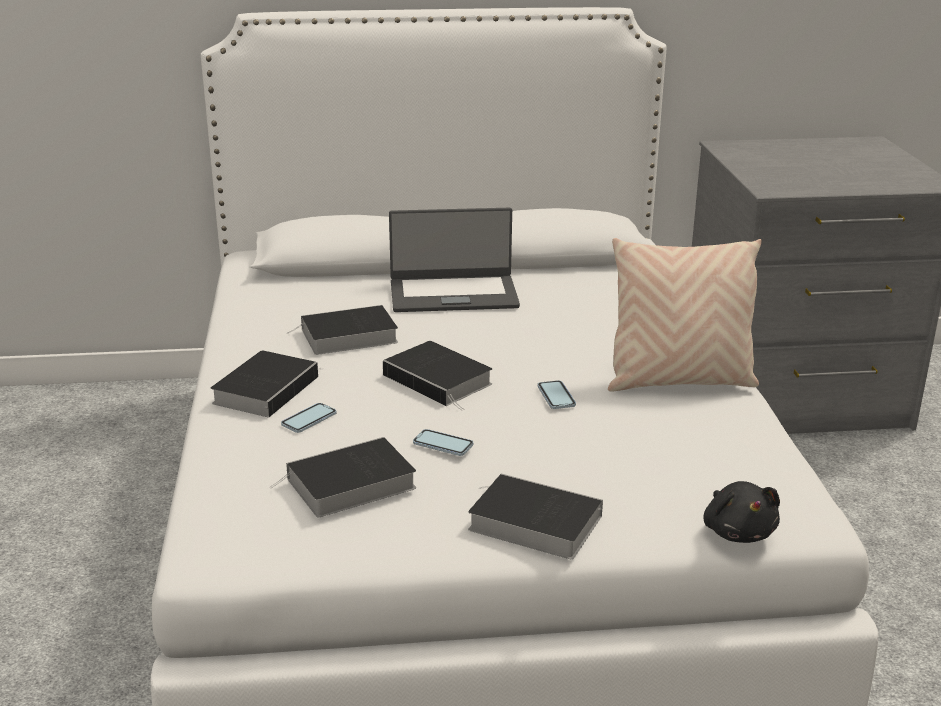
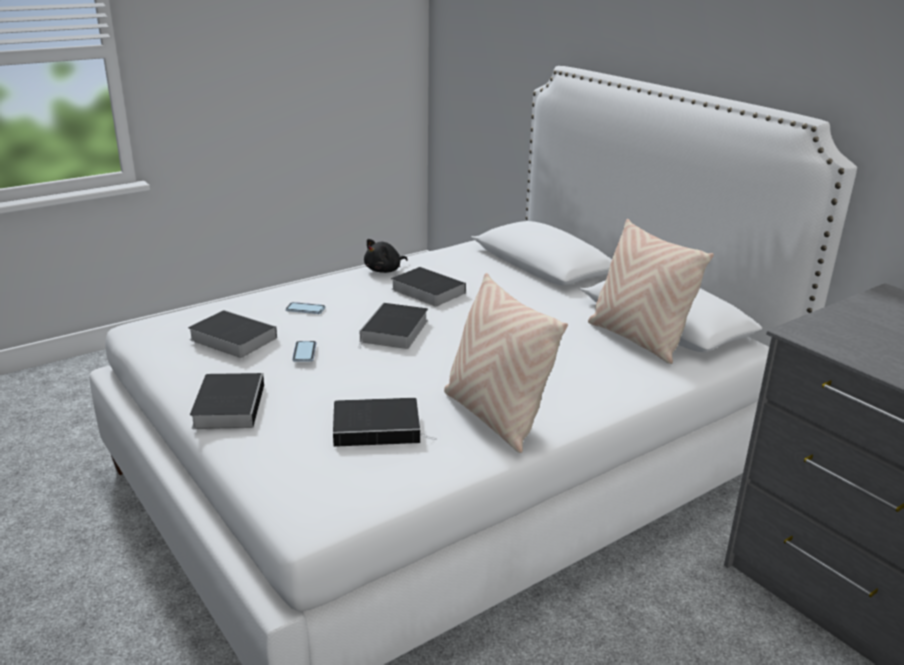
camera: 60 degrees right, 0 degrees up
(267, 388) = (333, 289): book -> book (379, 427)
(453, 294) = (536, 304): laptop -> none
(556, 396) = (415, 375): phone -> none
(582, 277) = (637, 340): none -> beige pillow
(738, 532) = (271, 488): black plush toy -> black plush toy (384, 270)

